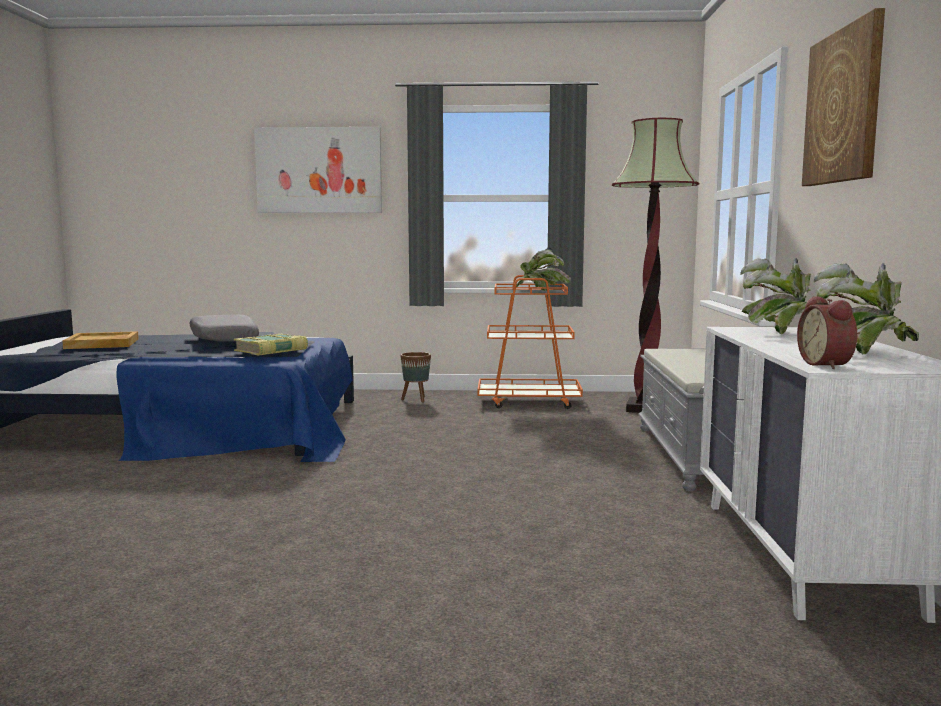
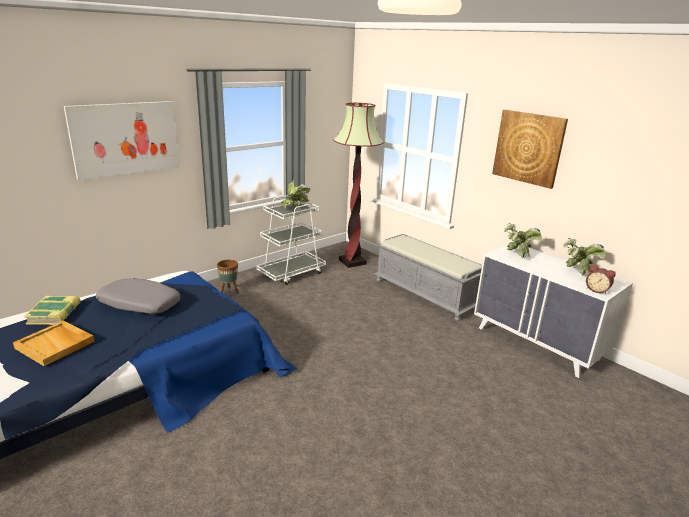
camera: 45 degrees left, 15 degrees up
(271, 350) = (214, 309): book -> book (55, 314)
(529, 402) = (292, 273): orange cart -> white cart

